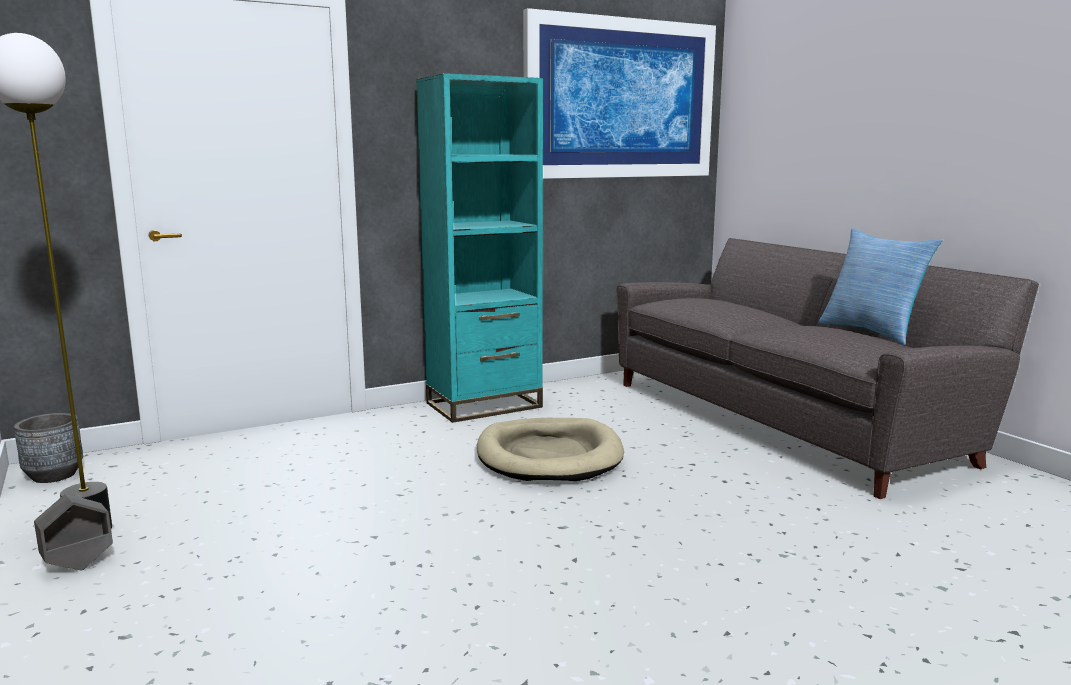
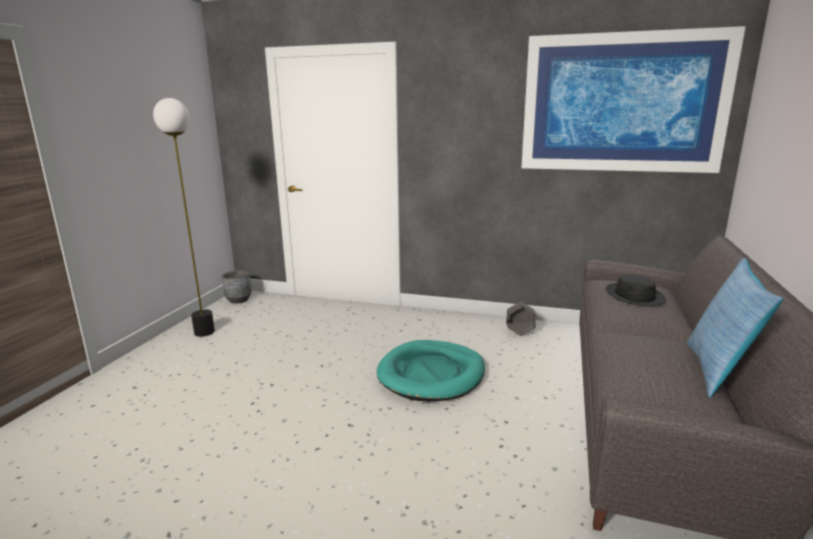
camera: 45 degrees right, 5 degrees up
(78, 565) = (176, 347): grey planter -> grey planter (520, 333)
(484, 405) = (463, 324): turquoise bookcase -> none
(549, 456) = (431, 374): beige dog bed -> turquoise dog bed
(714, 303) = (634, 295): none -> black hat

